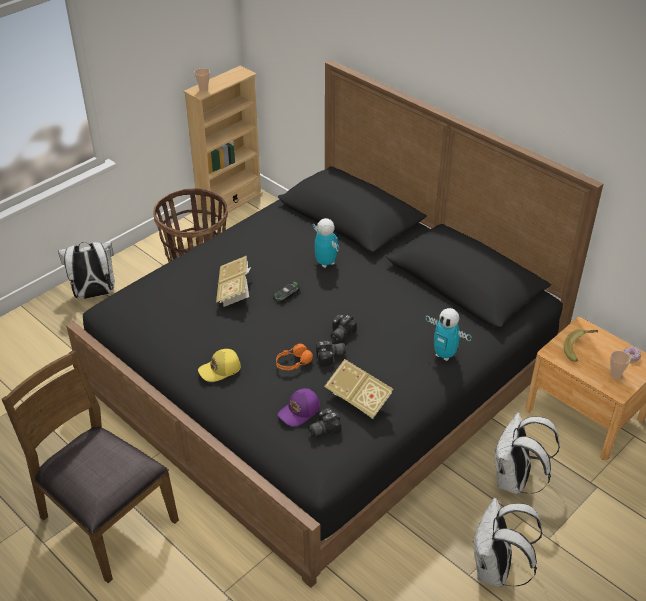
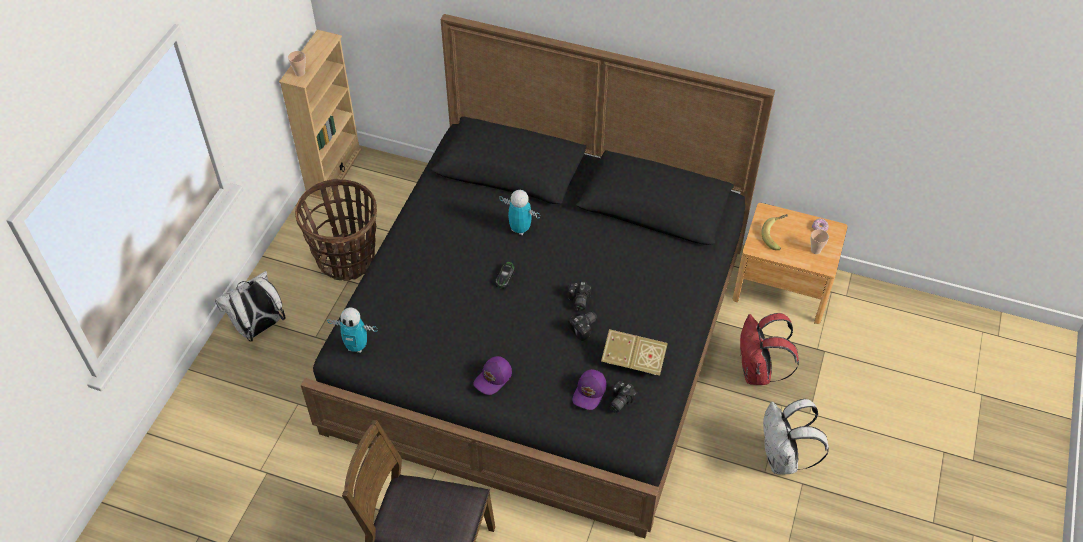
camera: 25 degrees left, 10 degrees up
(220, 370) = (493, 378): yellow cap -> purple cap
(234, 291) = (454, 291): book -> none
(293, 363) = (555, 346): orange headphones -> none
(444, 355) = (679, 288): toy robot -> toy robot (356, 346)
(515, 481) = (758, 372): white backpack -> red backpack

